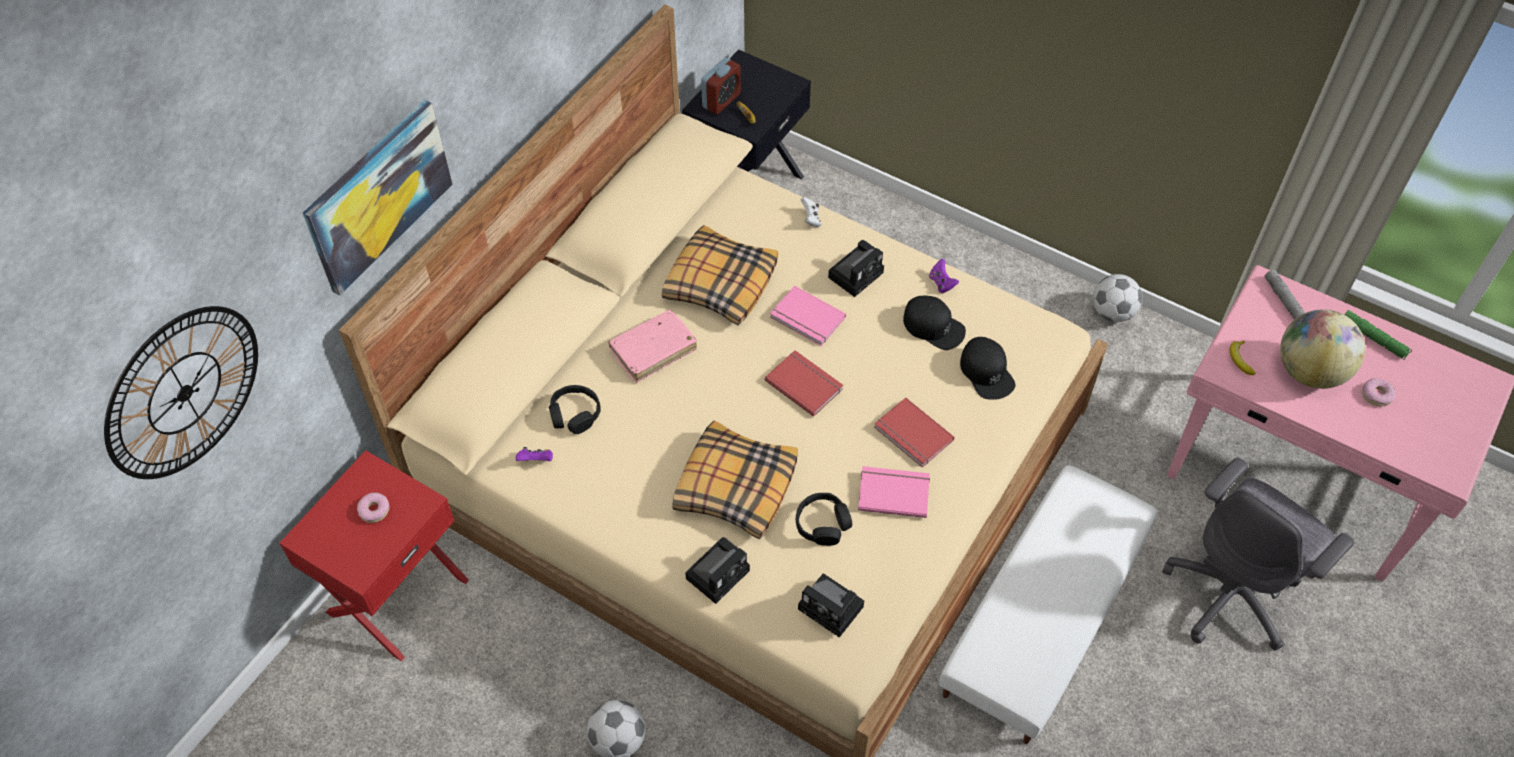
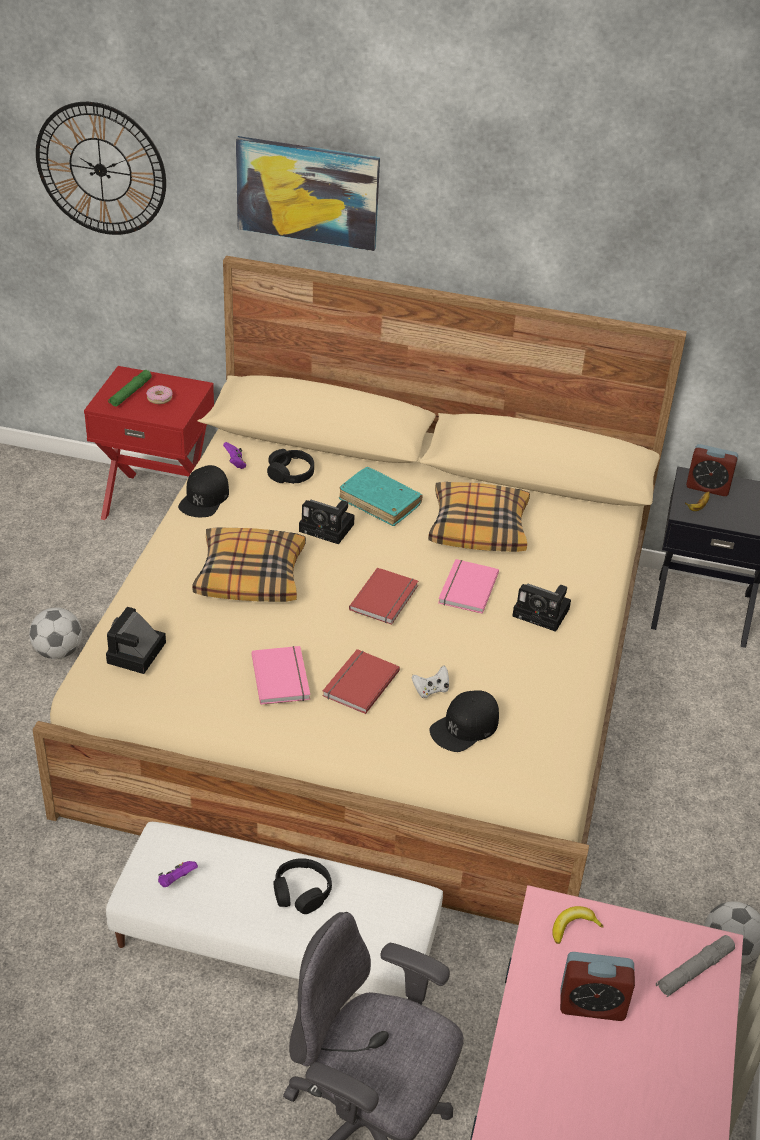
camera: 70 degrees right, 15 degrees down
(653, 350) = (380, 503): pink book -> turquoise book
(719, 572) = (157, 582): camera -> camera (329, 528)
(811, 219) = (595, 571): white game controller -> white game controller (431, 690)
(822, 524) = (226, 632): black headphones -> black headphones (301, 892)
(933, 326) = (506, 679): black cap -> black cap (204, 498)
(941, 283) = (568, 677): purple game controller -> purple game controller (176, 881)
(1309, 371) = (592, 1005): globe -> alarm clock
(1373, 338) = (689, 1079): green flashlight -> green flashlight (130, 393)
(1376, 395) = (589, 1087): donut -> none

